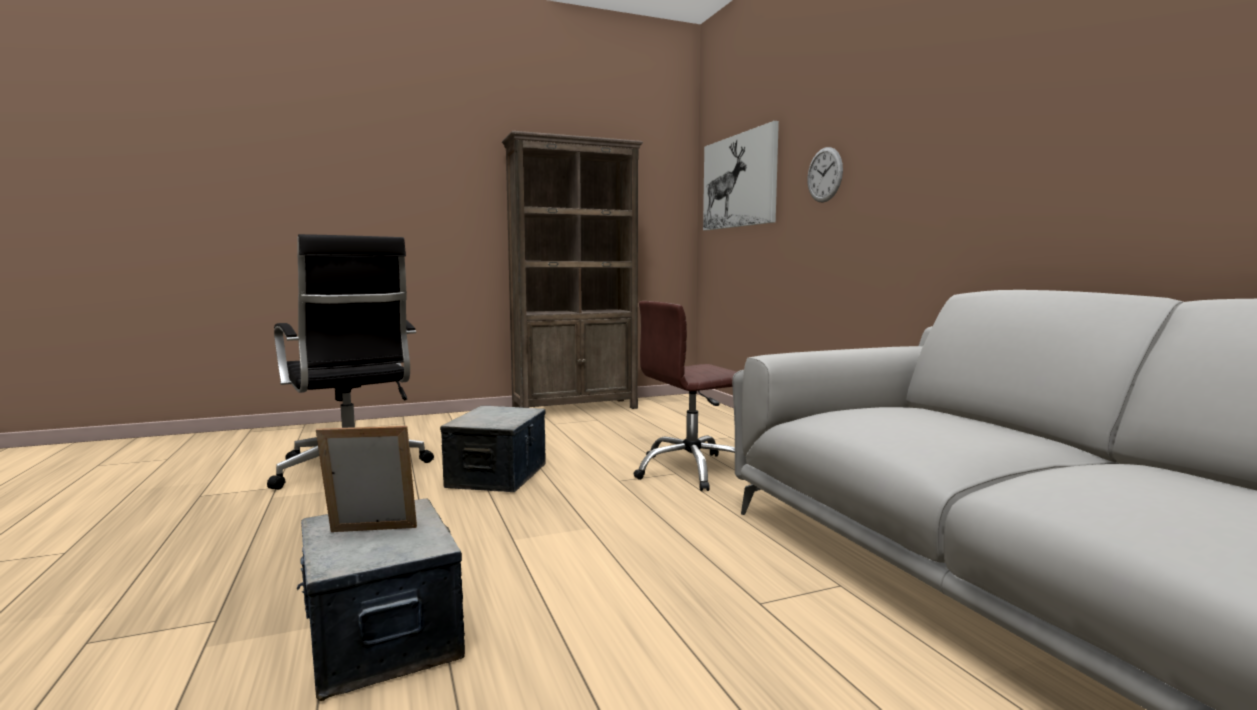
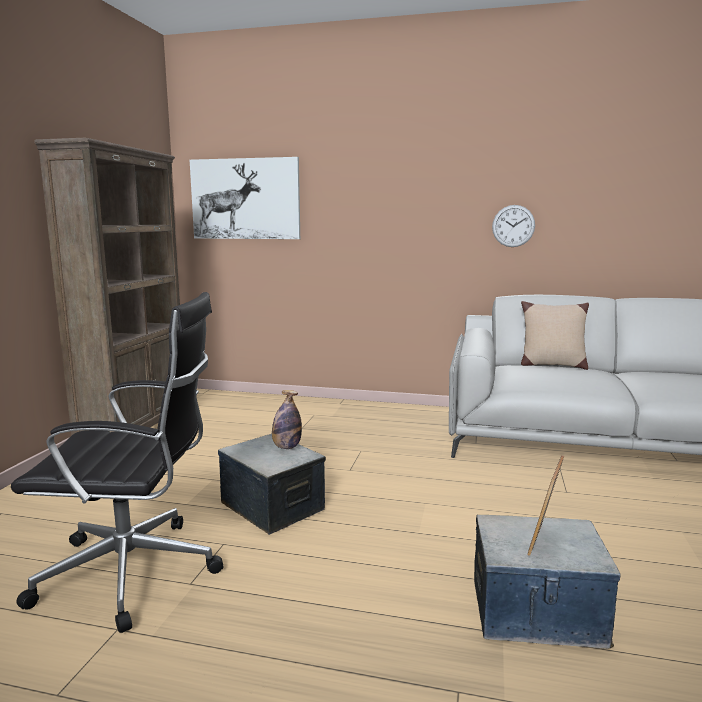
camera: 55 degrees left, 5 degrees up
(514, 417) = (286, 447): none -> bottle
(691, 471) = (363, 445): brown office chair -> none
(824, 175) = (357, 208): wall clock -> wall clock (513, 226)
(979, 419) = (551, 365): none -> beige pillow

